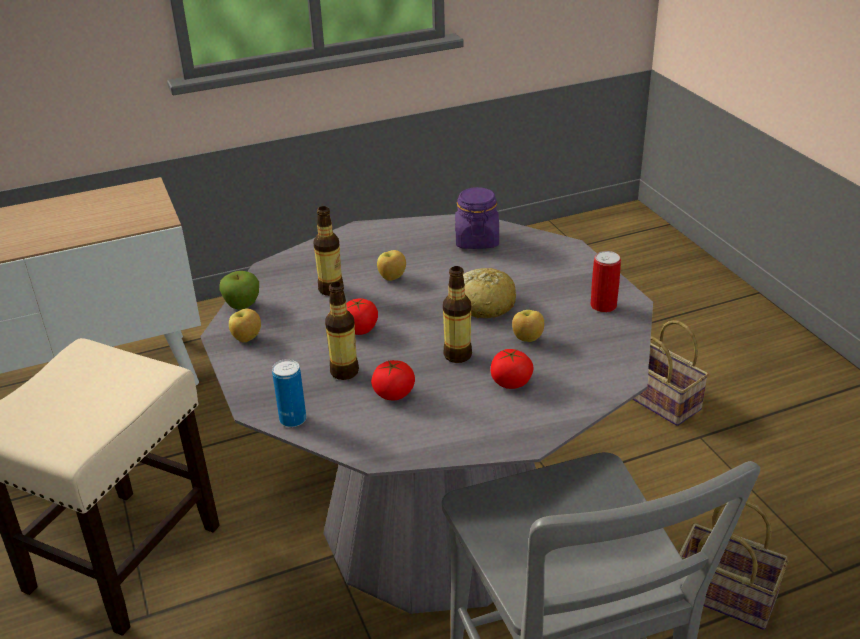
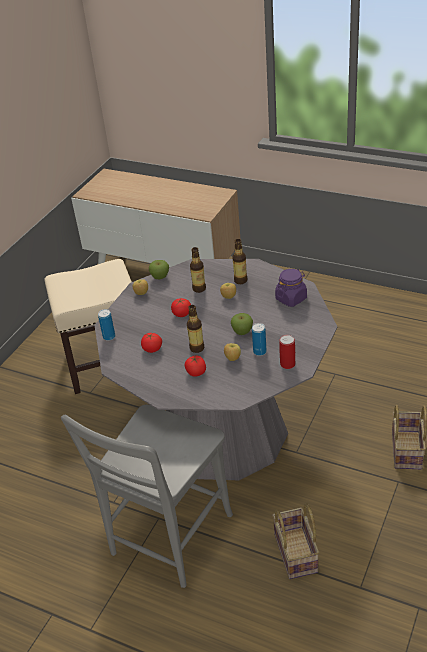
camera: 50 degrees right, 5 degrees up
(344, 372) = (150, 329): bottle -> bottle (240, 280)
(484, 304) = (242, 332): bread -> apple
(546, 312) = (259, 352): none -> can

